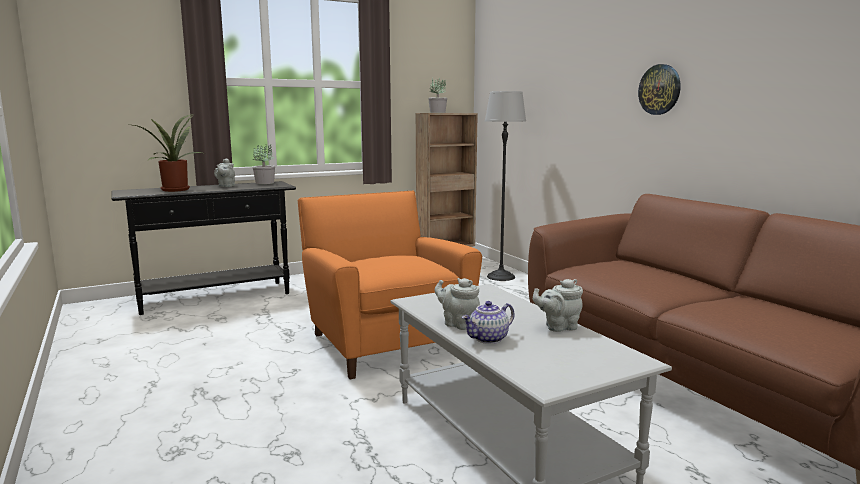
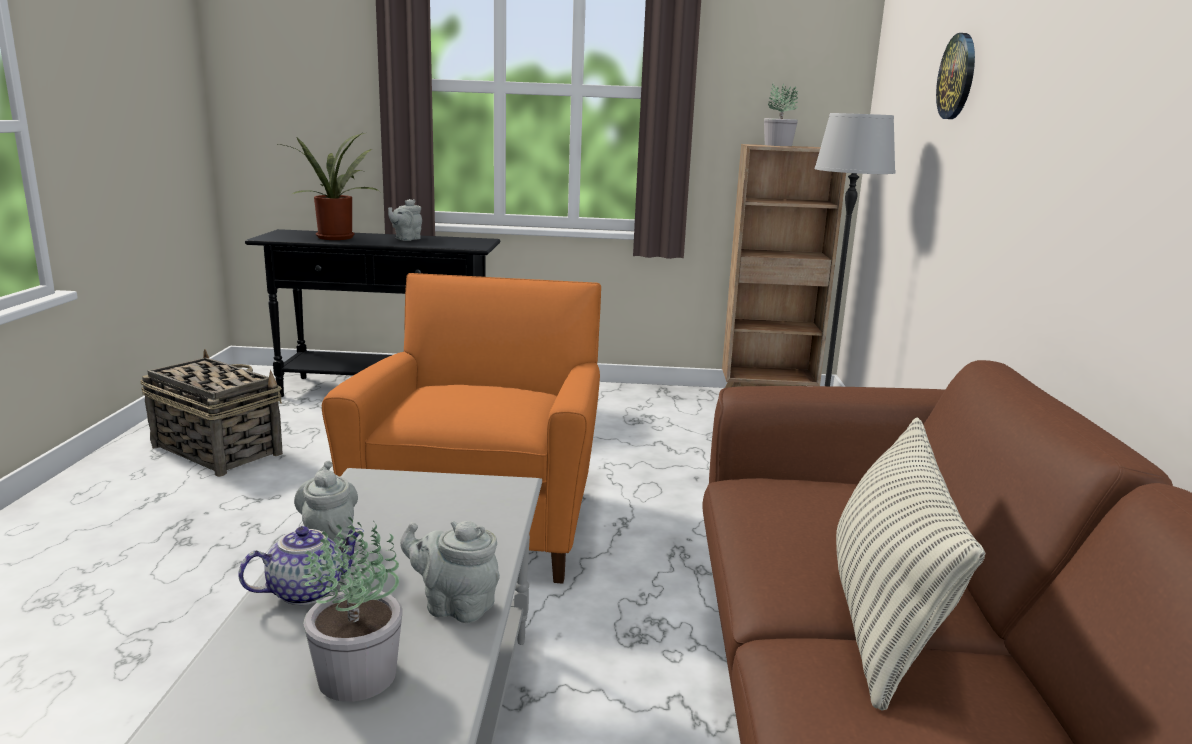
camera: 30 degrees right, 5 degrees up
(147, 351) = (216, 450): none -> basket
(265, 183) = (467, 239): potted plant -> potted plant (359, 675)
(488, 339) = (306, 591): teapot -> teapot turned 150 degrees clockwise
(660, 89) = (1079, 129): wall clock -> wall clock (957, 76)
(694, 292) = (885, 614): none -> pillow

